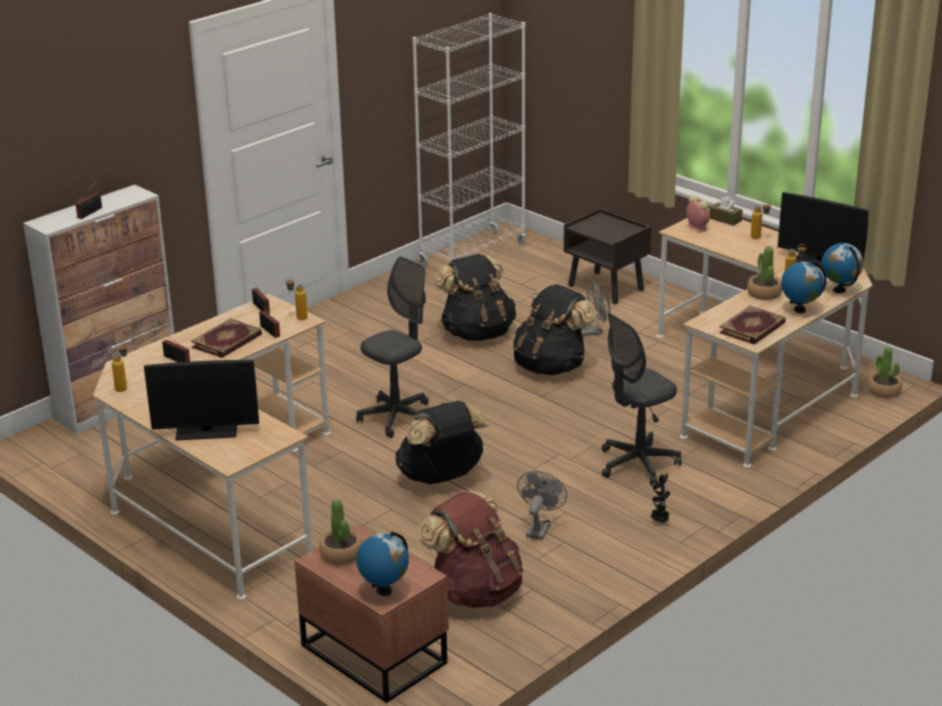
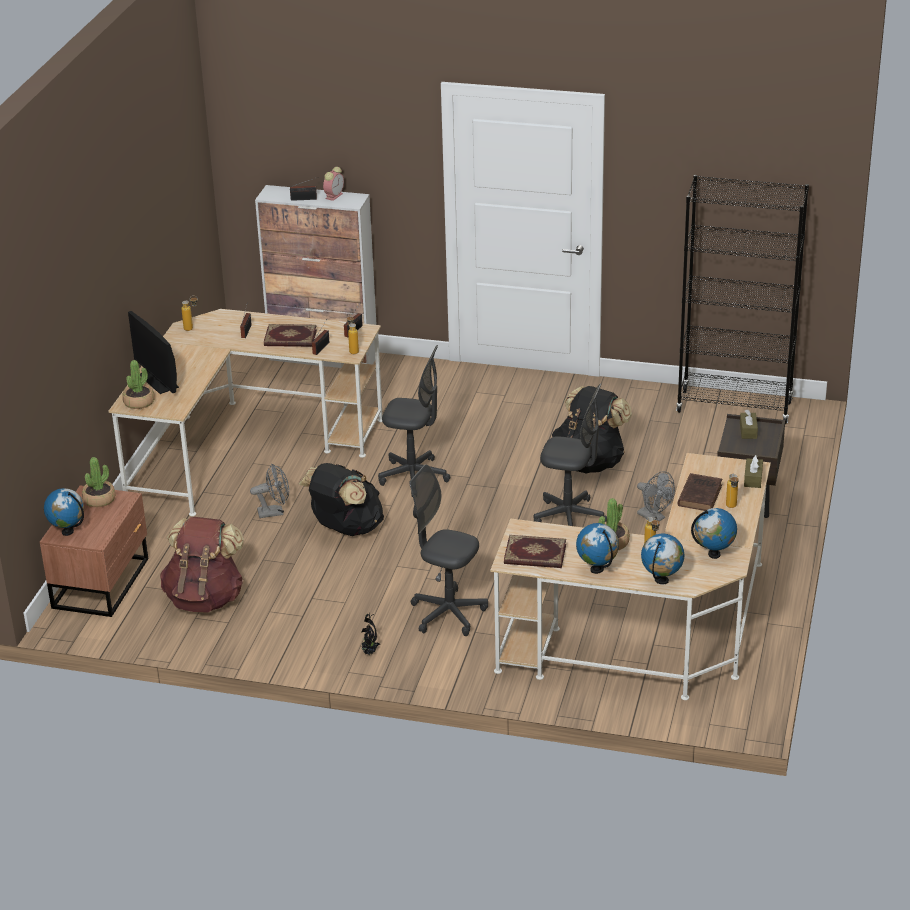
camera: 60 degrees right, 5 degrees up
(473, 253) = (734, 407): white bookcase -> black bookcase
(539, 528) = (312, 597): grey fan -> grey fan (275, 512)
(551, 366) = (569, 518): black backpack -> grey office chair
(595, 226) = (748, 431): none -> brown tissue box
(696, 227) = (716, 468): alarm clock -> alarm clock (334, 195)
(728, 243) = (700, 495): none -> brown book
(820, 262) = (714, 554): monitor -> globe
(884, 391) = (712, 714): potted plant -> potted plant (139, 402)

